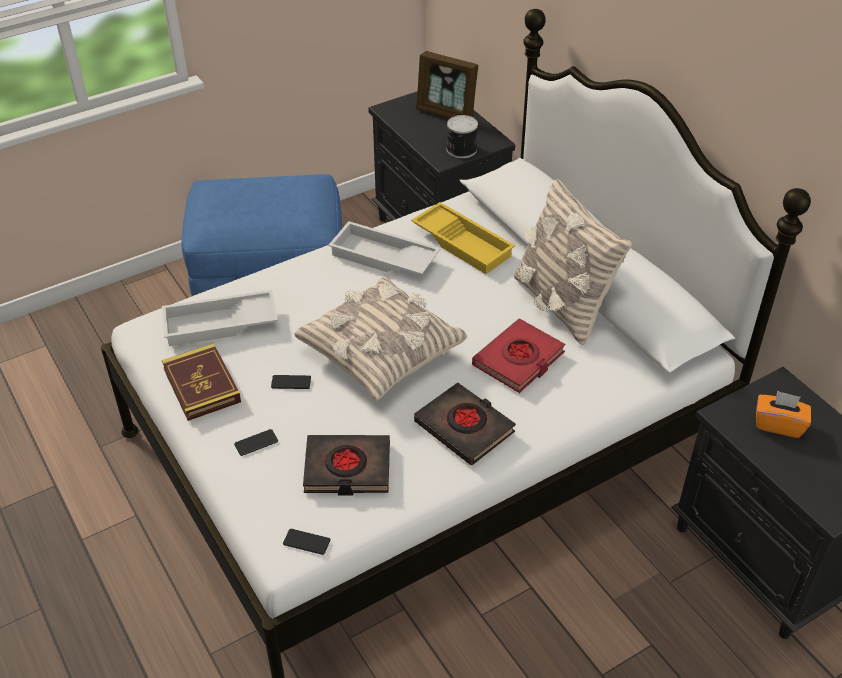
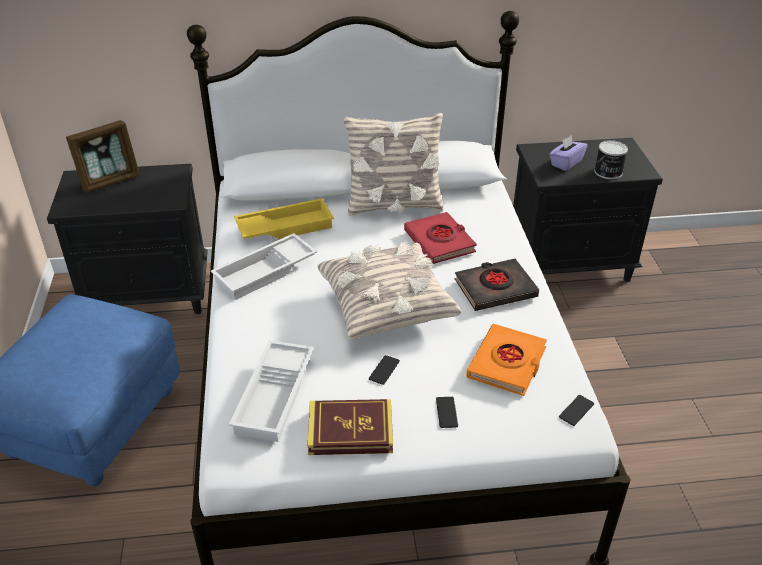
camera: 65 degrees left, 5 degrees down
(347, 469) = (507, 363): black book -> orange book
(460, 149) = (169, 189): can -> can (608, 172)
(778, 424) = (566, 163): orange tissue box -> purple tissue box

